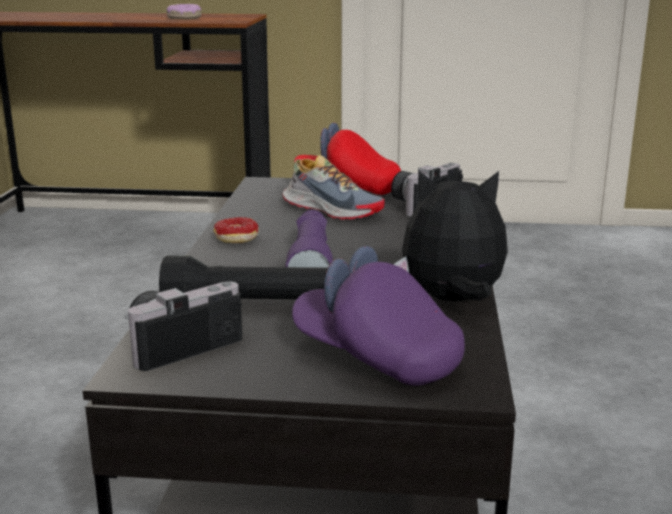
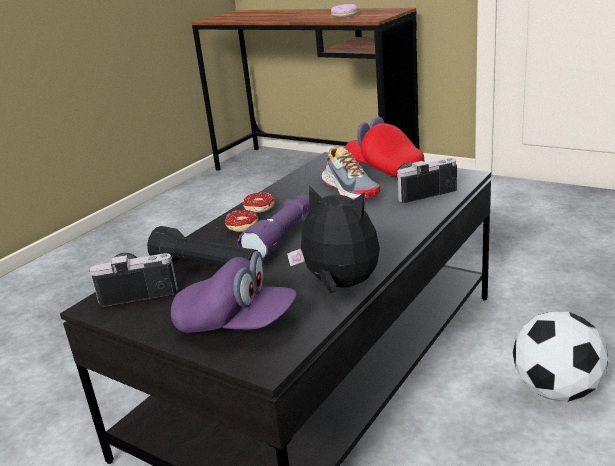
camera: 30 degrees right, 5 degrees up
(233, 261) = (236, 228): none -> donut
(376, 357) = (236, 324): purple cap -> purple cap turned 135 degrees clockwise
(608, 416) = (556, 390): none -> football

